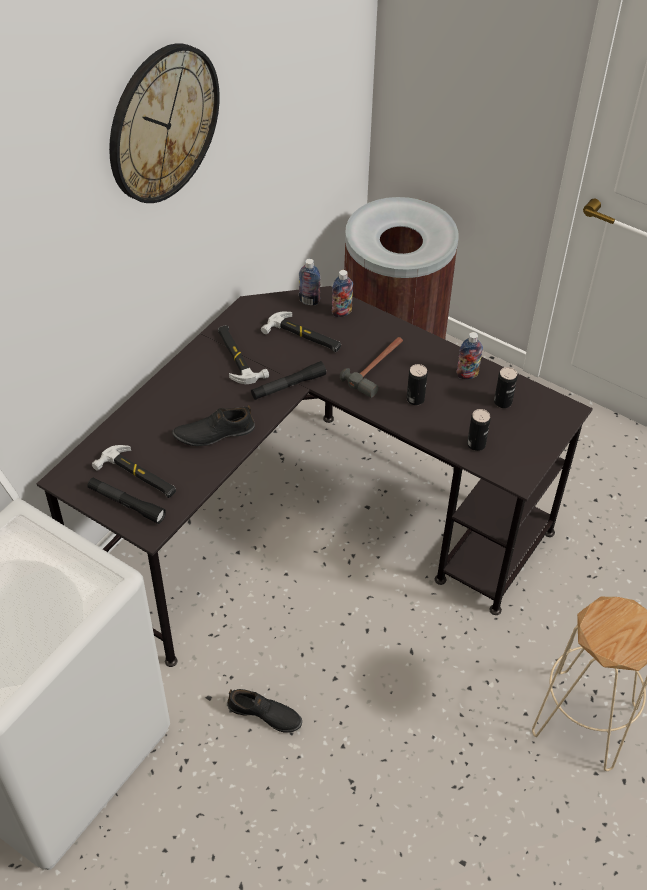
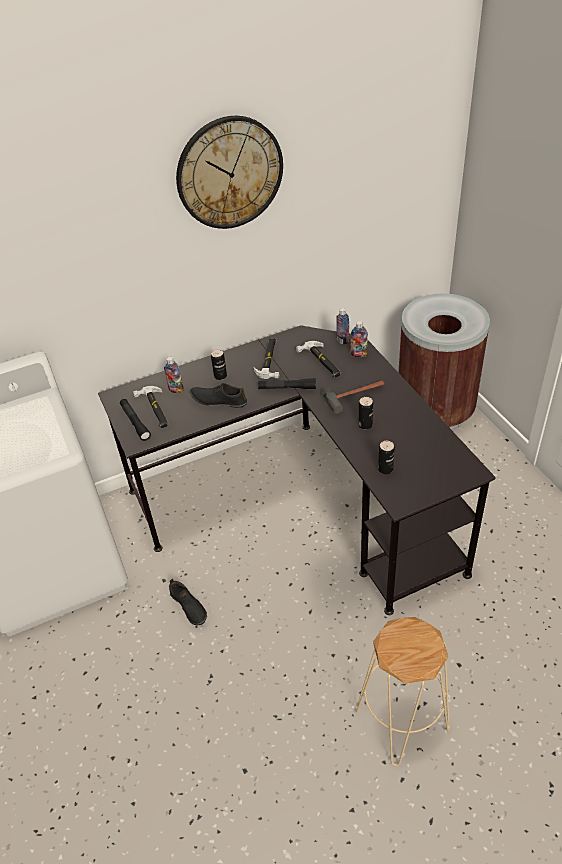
camera: 35 degrees right, 5 degrees down
(467, 374) = (415, 422): bottle -> bottle (176, 390)
(502, 402) = (427, 449): can -> can (220, 376)

